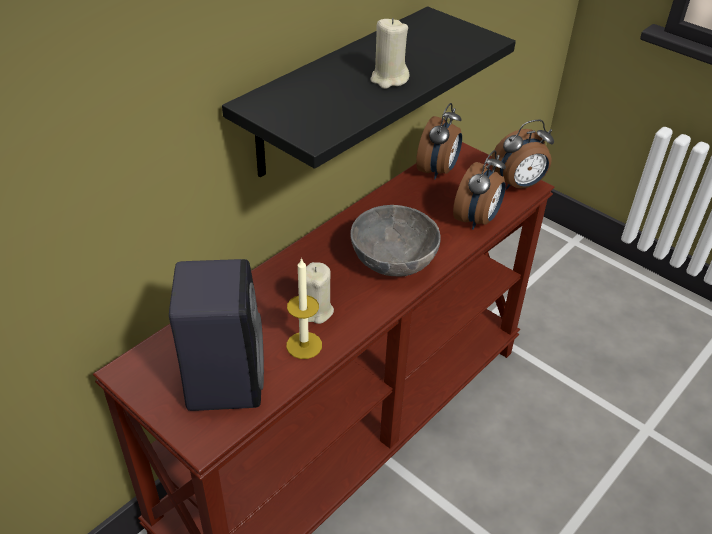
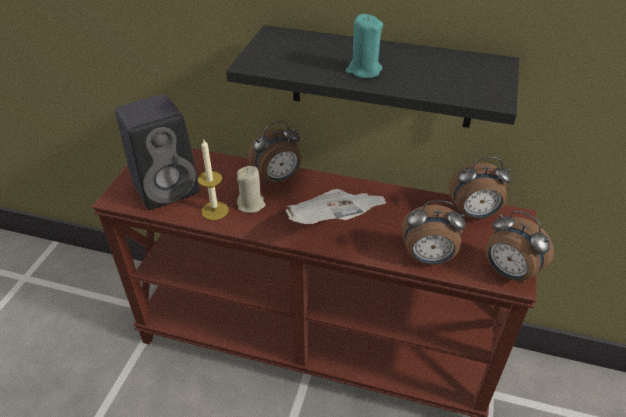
camera: 65 degrees right, 0 degrees up
(286, 275) = (278, 178): none -> alarm clock
(389, 79) = (363, 70): beige candle -> turquoise candle
(393, 261) = (333, 224): grey bowl -> newspaper

